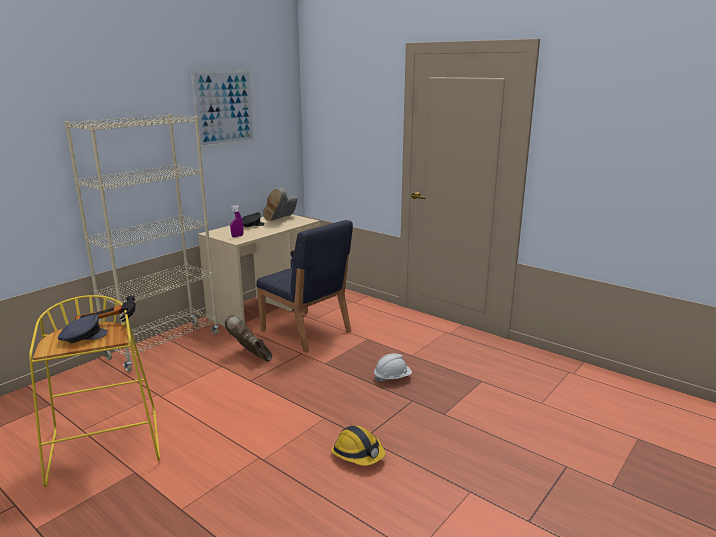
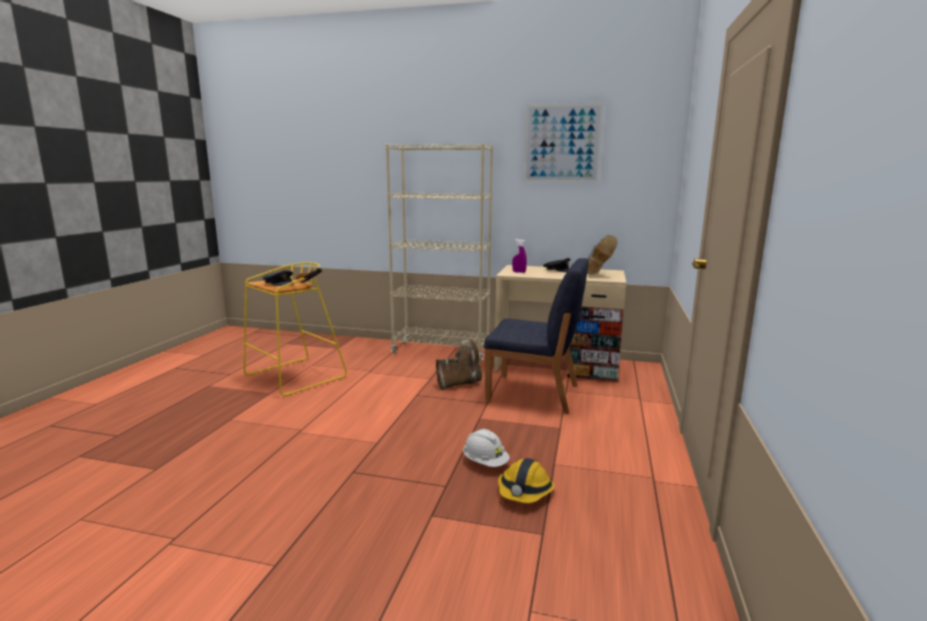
camera: 65 degrees right, 5 degrees down
(250, 355) = (460, 383): brown boot -> brown boot turned 45 degrees clockwise
(281, 220) = (595, 274): grey boot -> grey boot turned 90 degrees counterclockwise
(306, 331) = (534, 393): blue chair -> blue chair turned 90 degrees counterclockwise
(358, 454) = (323, 475): hard hat -> hard hat (525, 492)

